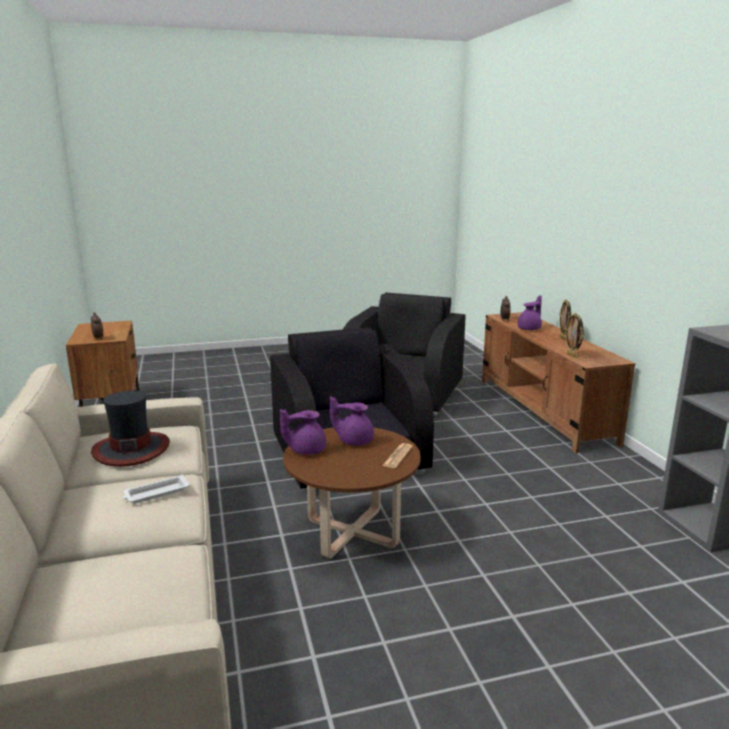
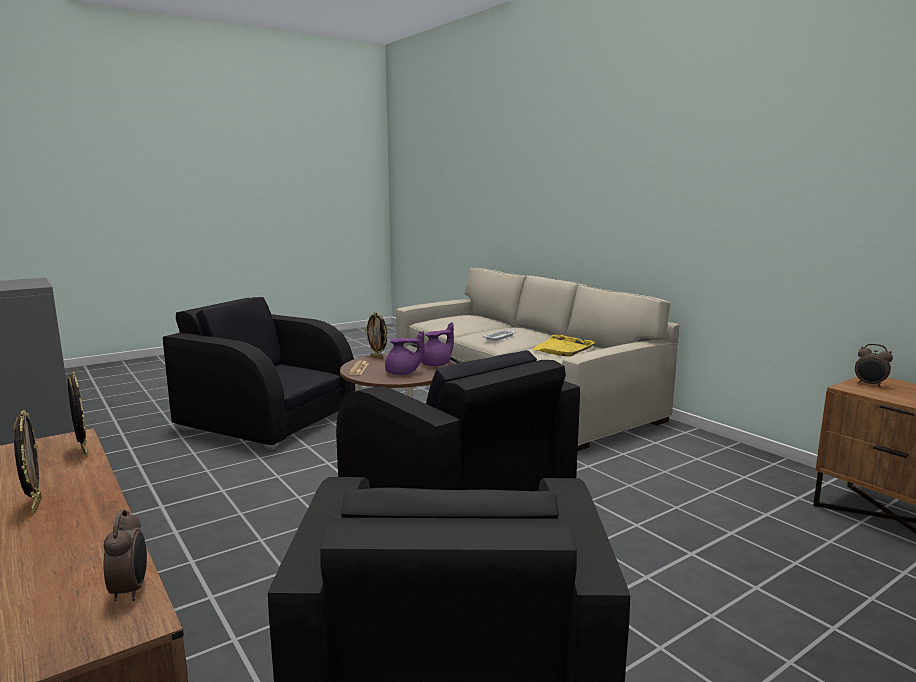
camera: 160 degrees right, 5 degrees down
(131, 449) = (563, 348): hat -> yellow tray
(365, 477) = (377, 357): none -> picture frame
(521, 613) = (267, 420): none -> black armchair
(530, 329) = (85, 541): purple teapot -> none

